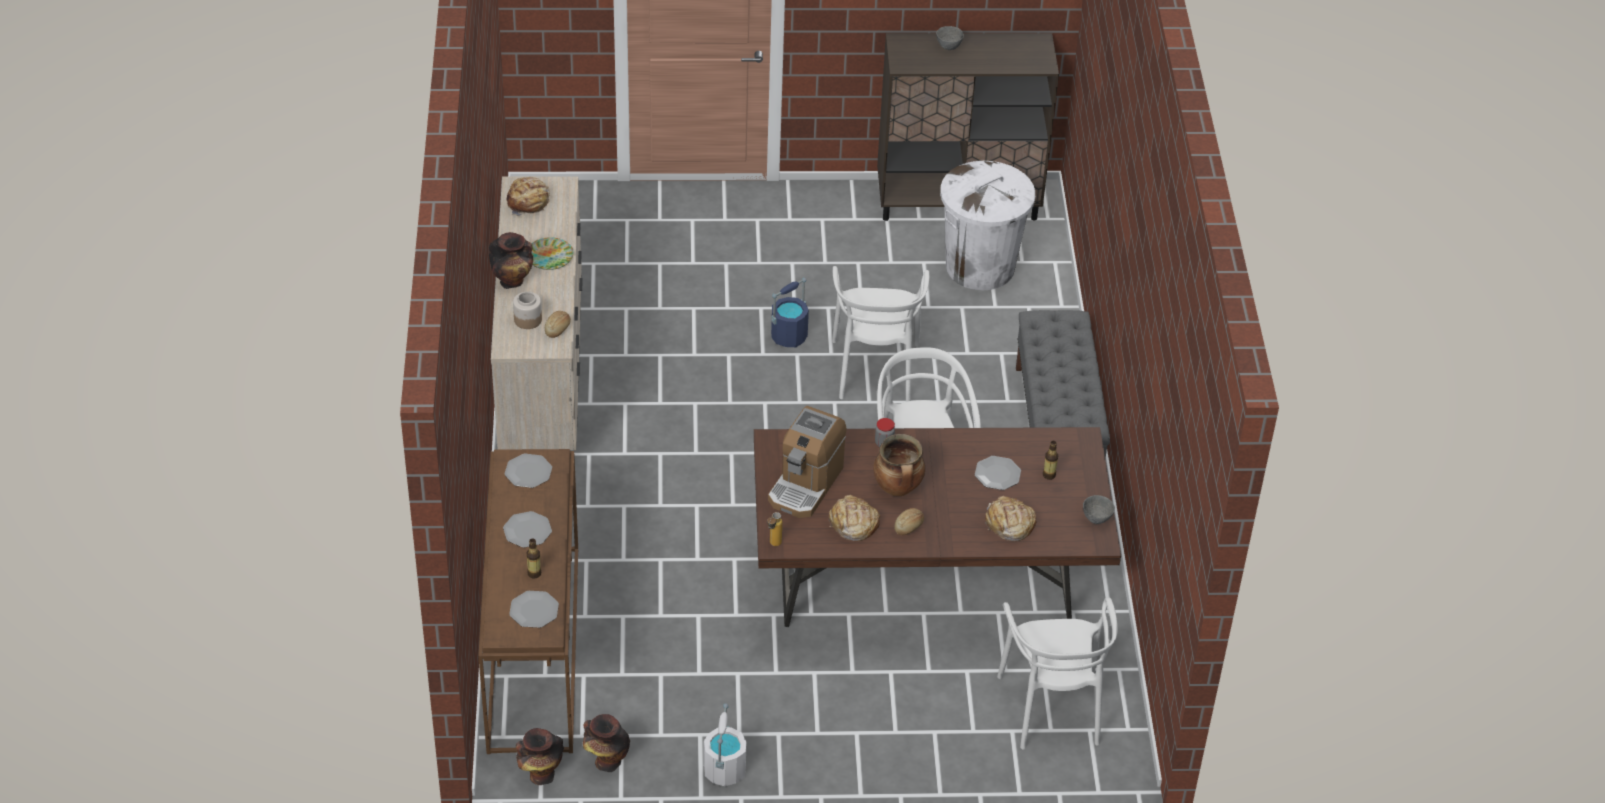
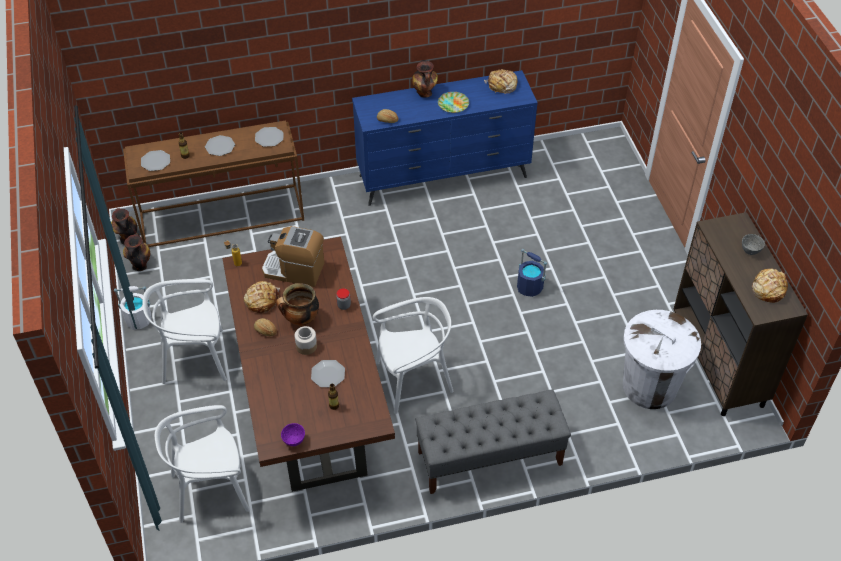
camera: 80 degrees right, 5 degrees up
(527, 319) = (391, 106): jar -> jar (306, 346)
(543, 380) = (444, 177): beige dresser -> blue dresser
(875, 369) = (513, 339): white chair -> white chair (194, 358)
(1009, 524) = (278, 387): bread -> bread (768, 289)
(1096, 518) = (294, 441): grey bowl -> purple bowl

